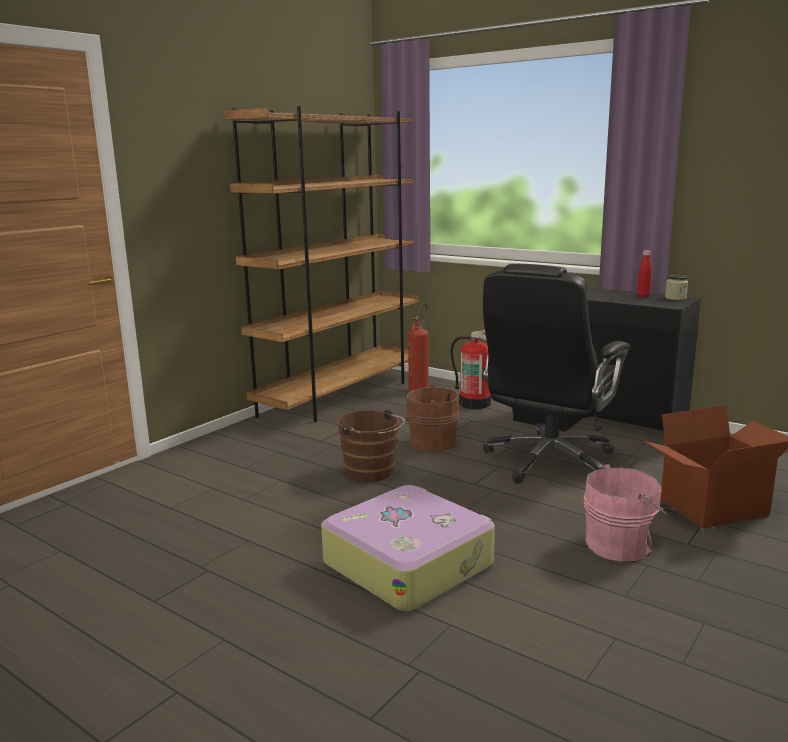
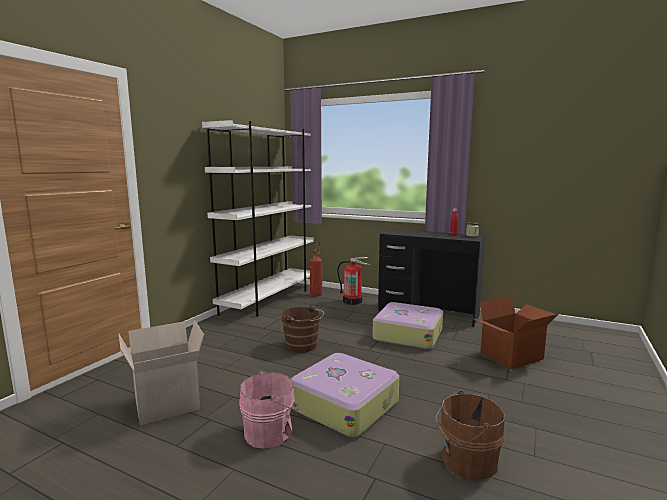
camera: 10 degrees left, 5 degrees down
(152, 547) = (166, 406): none -> cardboard box
(341, 396) = (269, 300): brown bookcase -> white bookcase
(430, 442) = (333, 326): brown bucket -> brown bucket (466, 460)
(548, 462) = (407, 334): black office chair -> suitcase
(622, 544) = (469, 382): pink bucket -> pink bucket (271, 432)

